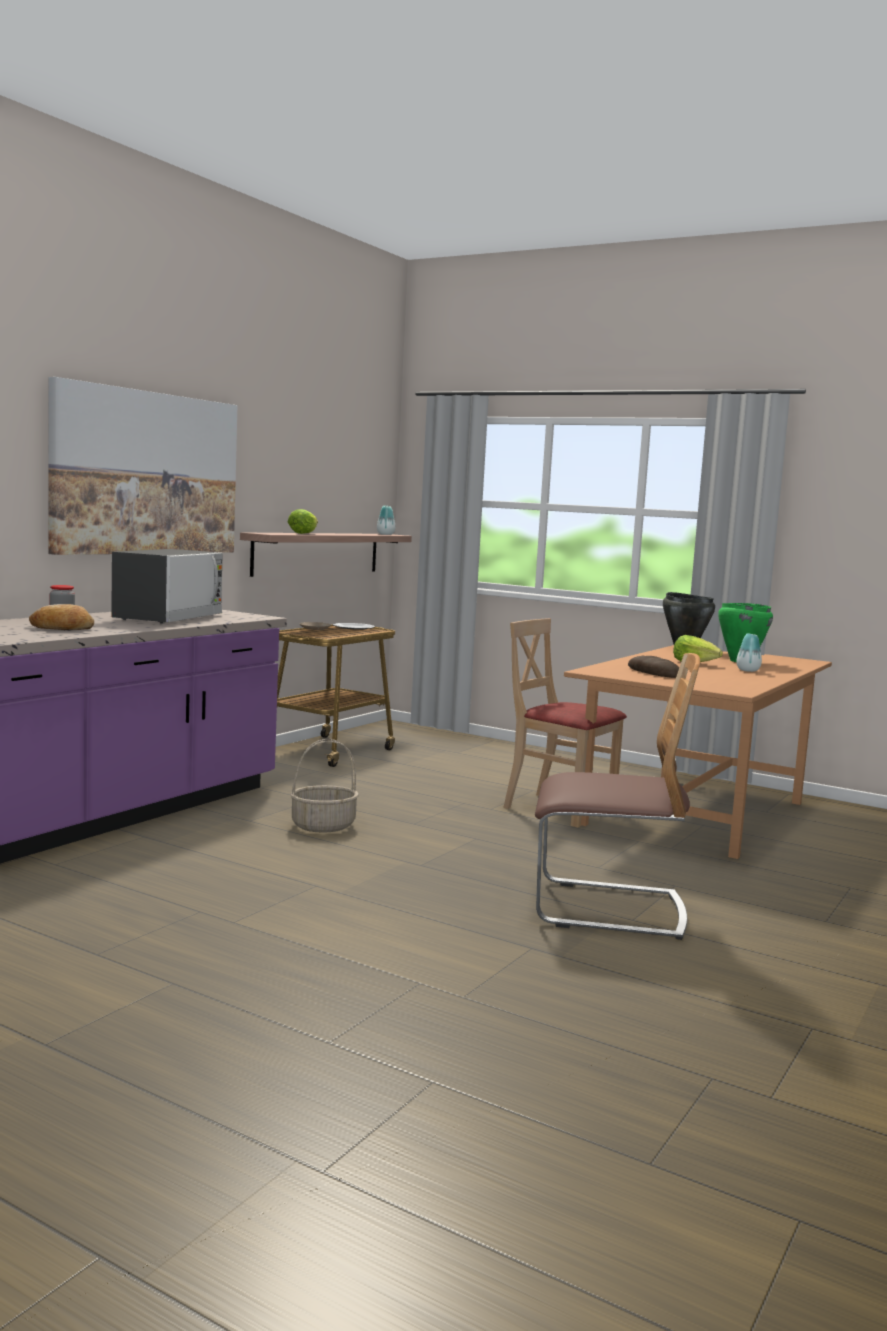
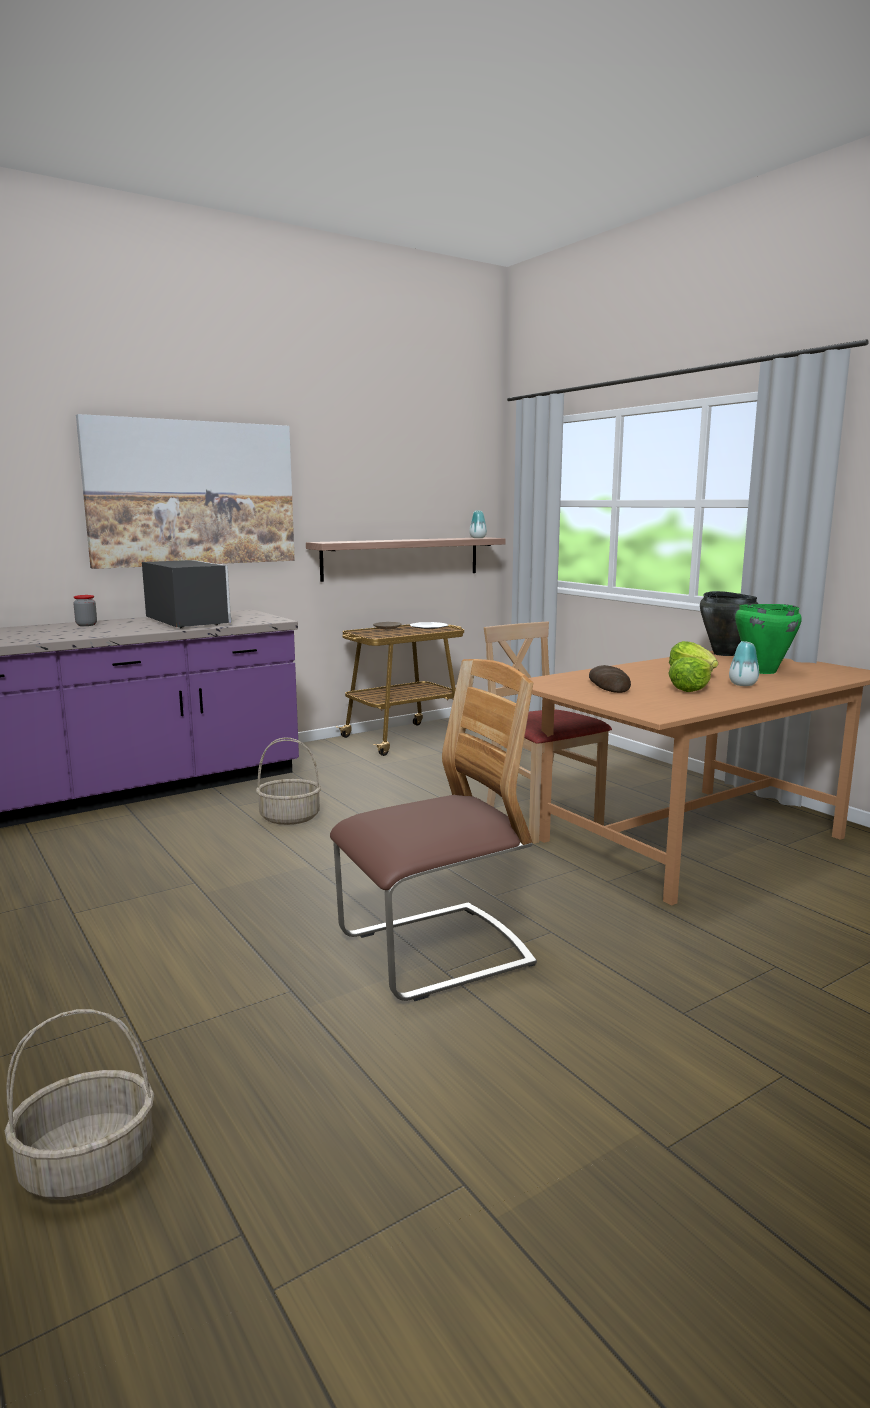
camera: 25 degrees right, 5 degrees up
(62, 628) = (57, 633): bread -> none
(169, 617) = (187, 621): microwave -> microwave turned 75 degrees counterclockwise
(303, 533) = (374, 540): lettuce -> lettuce (690, 689)
(549, 1070) = (86, 1167): none -> basket
(607, 909) = (434, 952): chair -> chair turned 60 degrees counterclockwise

